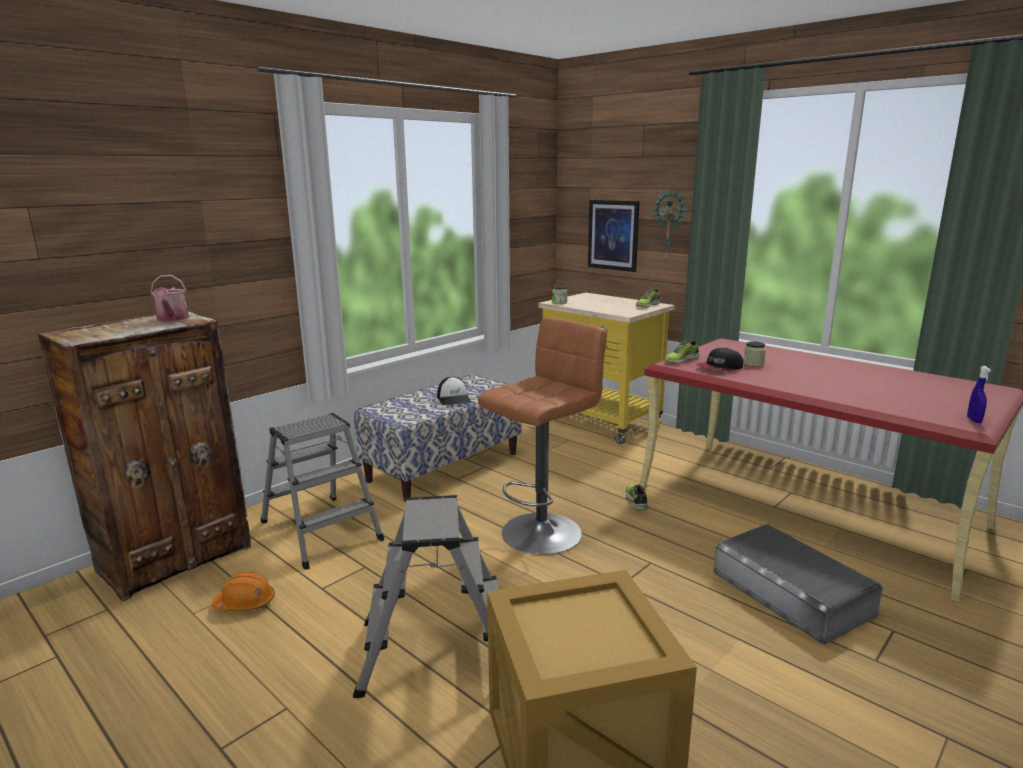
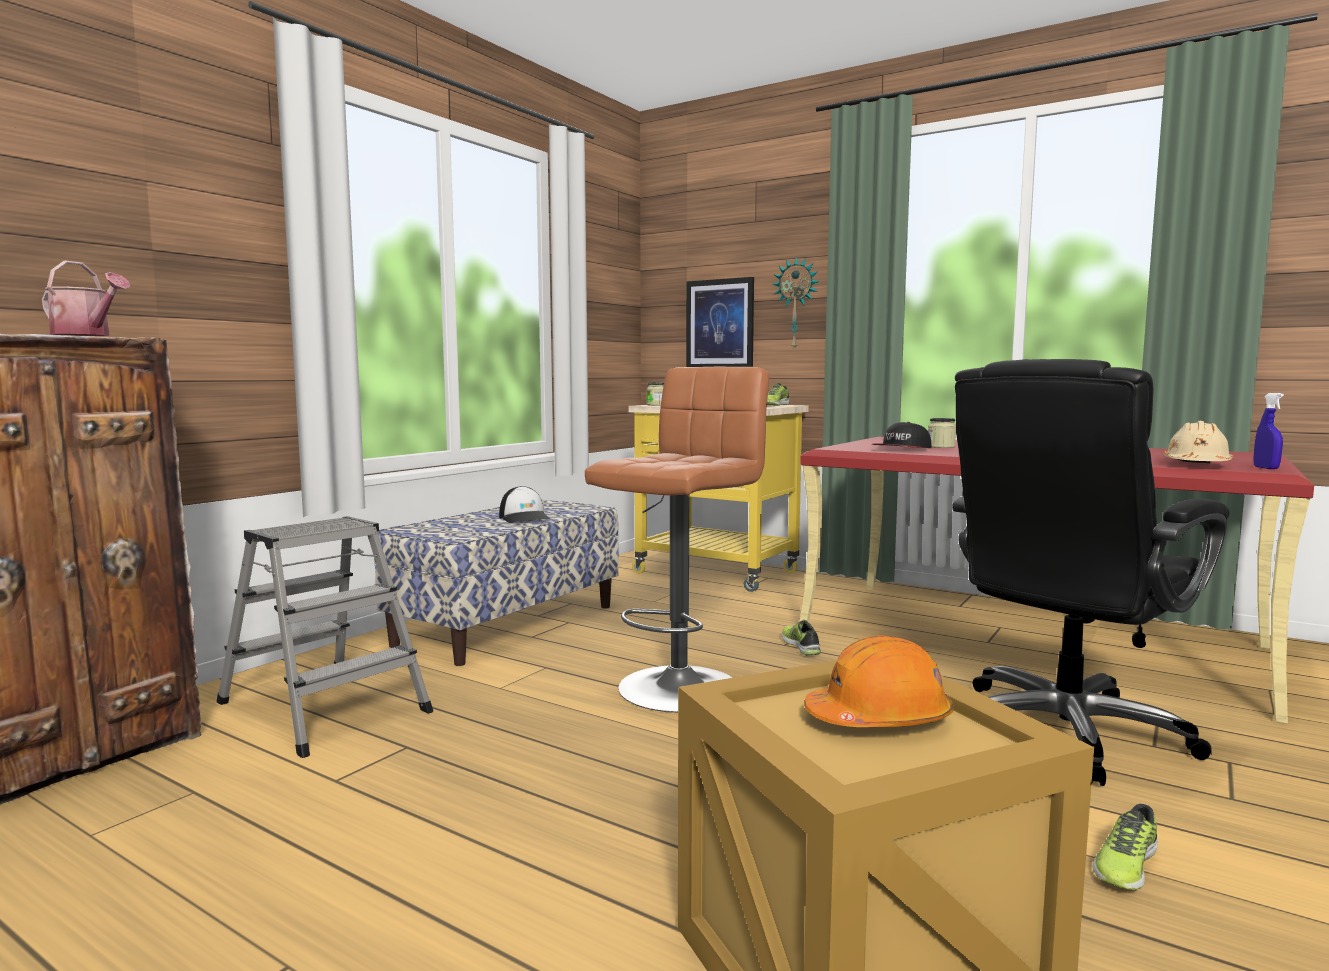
camera: 10 degrees left, 10 degrees down
(172, 319) = (86, 334): watering can -> watering can turned 45 degrees counterclockwise
(245, 603) = (194, 812): orange hard hat -> orange hard hat (879, 719)
(437, 651) = (559, 849): grey step ladder -> none
(680, 360) = (845, 446): shoe -> shoe (1125, 865)
(790, 593) = (1066, 730): grey storage box -> black office chair
(923, 411) = (1196, 465): none -> beige hard hat

